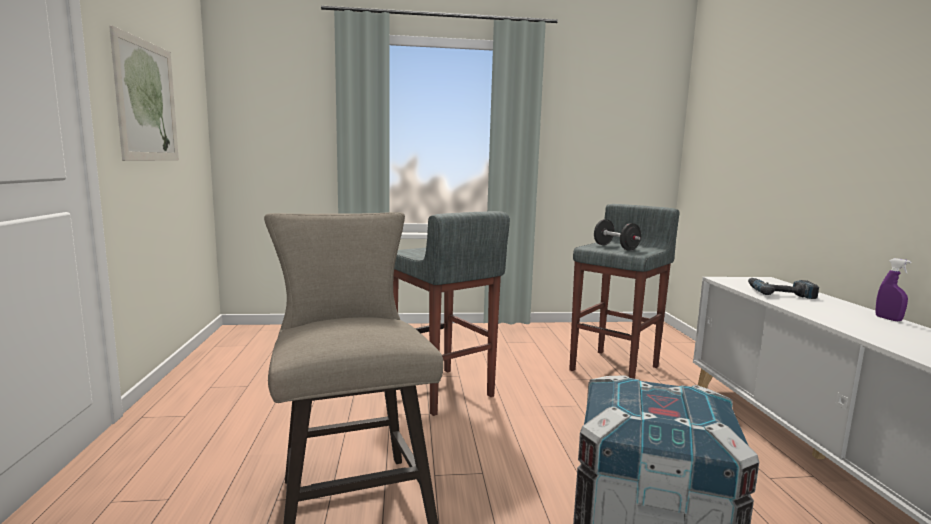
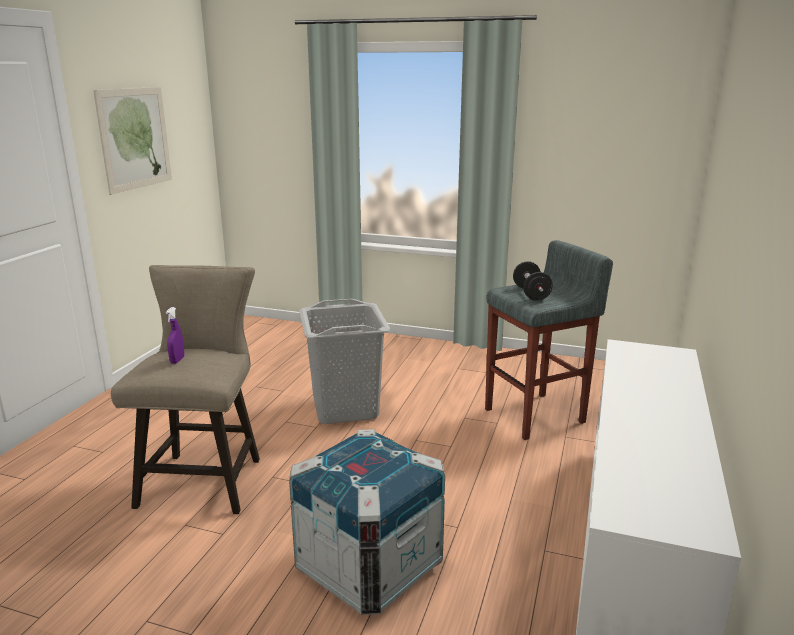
camera: 25 degrees right, 10 degrees up
(441, 391) = (345, 409): grey stool -> grey laundry basket
(779, 293) = (647, 374): power drill -> none
(888, 319) = (693, 427): purple spray bottle -> purple spray bottle (177, 360)

